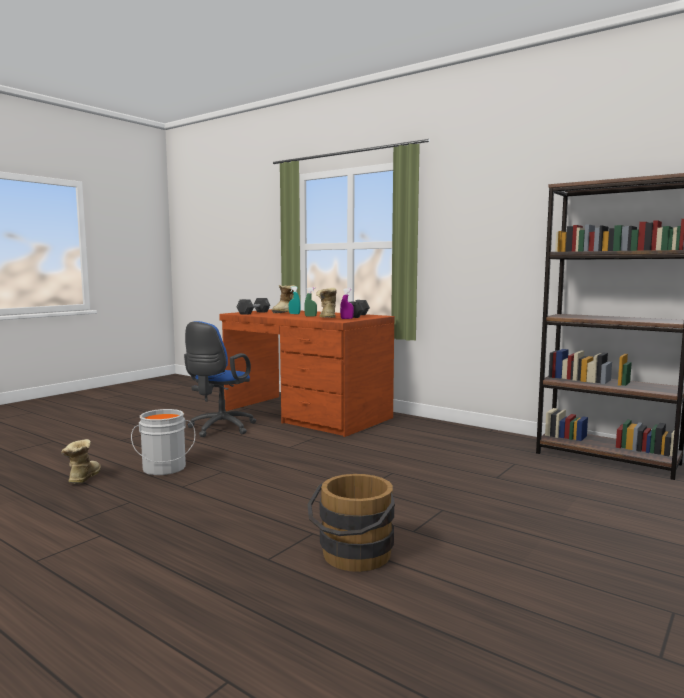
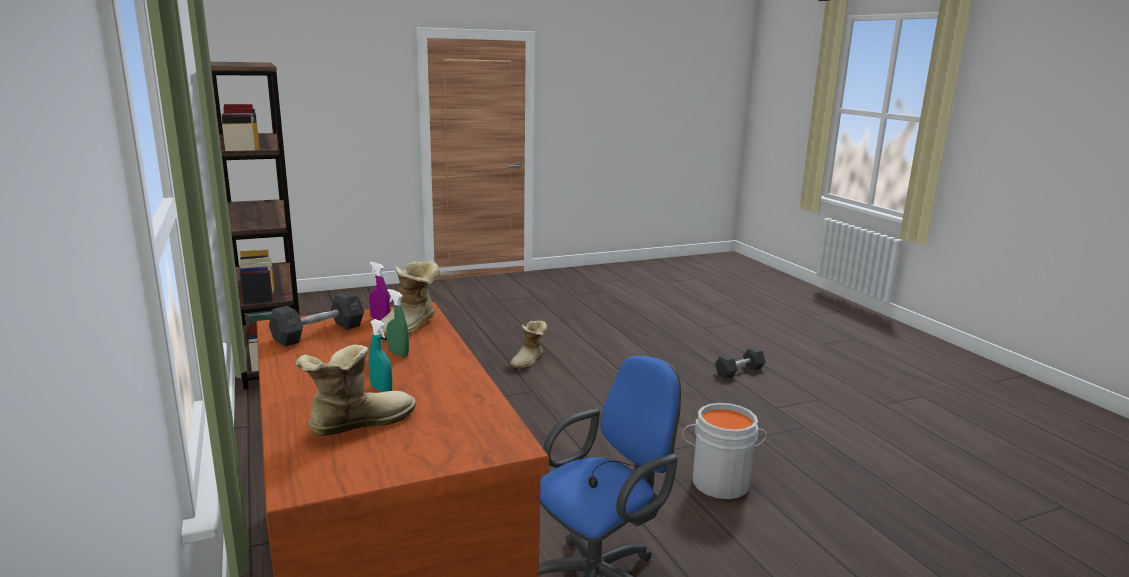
camera: 150 degrees left, 10 degrees up
(82, 478) = (825, 494): boot -> boot (529, 361)
(253, 313) = (452, 433): grey dumbbell -> grey dumbbell (739, 371)
(353, 557) = (607, 349): brown bucket -> none

